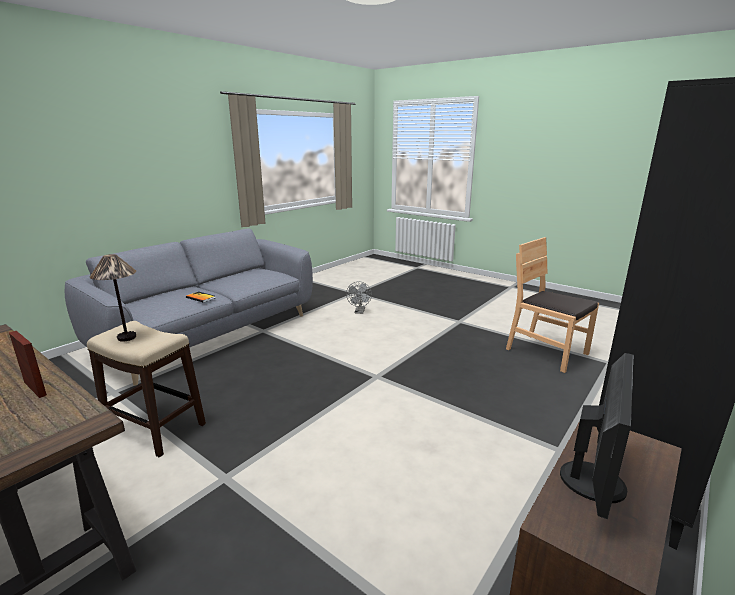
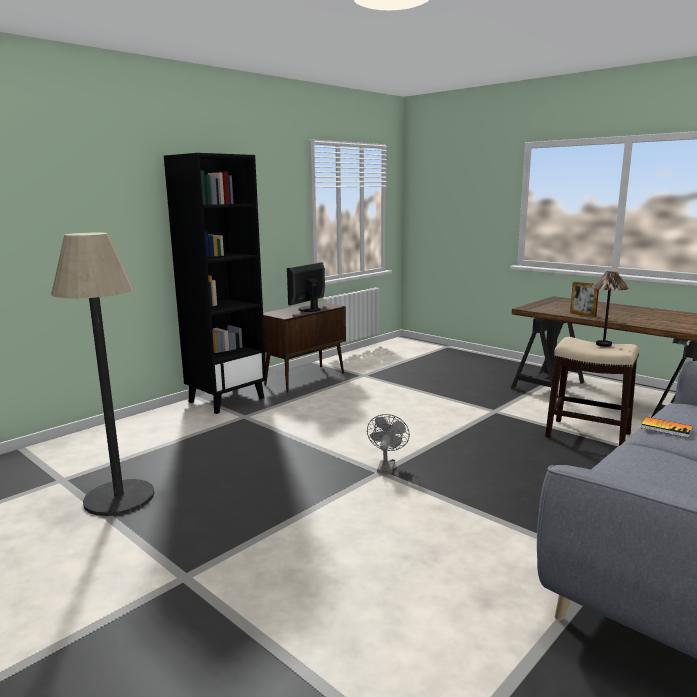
camera: 175 degrees left, 5 degrees down
(359, 312) = (409, 629): grey fan -> grey fan (386, 466)
(546, 352) = (119, 498): brown chair -> floor lamp

